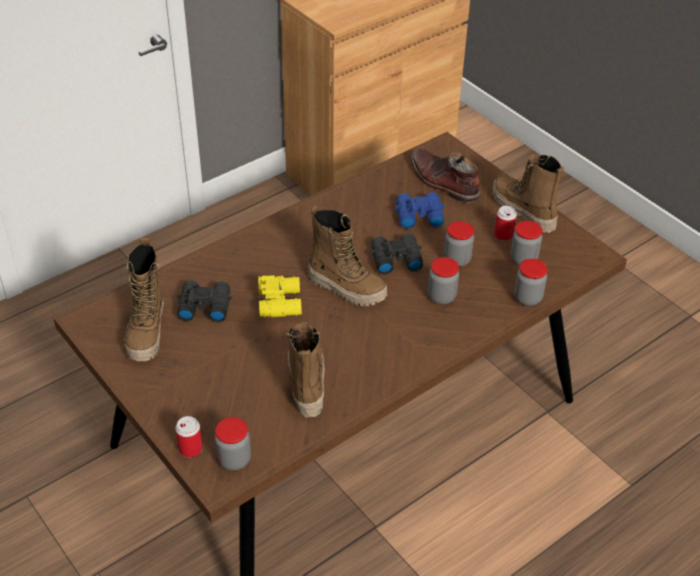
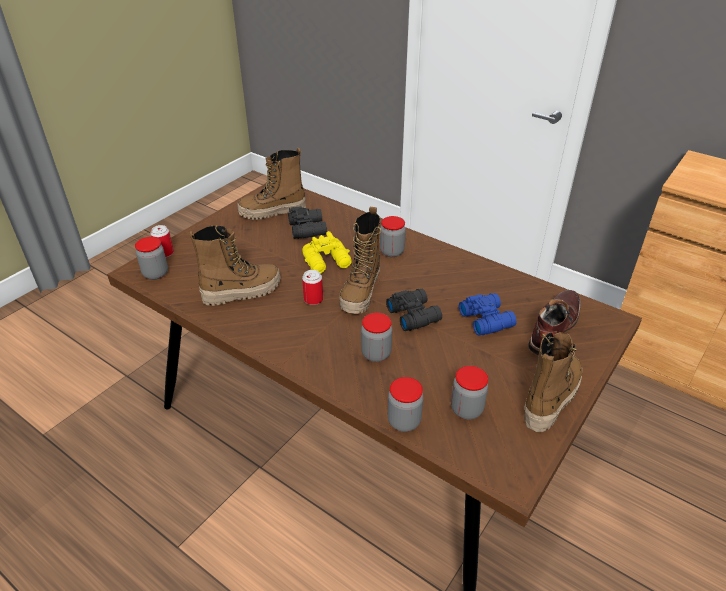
camera: 75 degrees right, 5 degrees down
(457, 260) = (436, 356): jar -> jar (392, 252)
(503, 235) = (497, 387): can -> can (313, 299)

